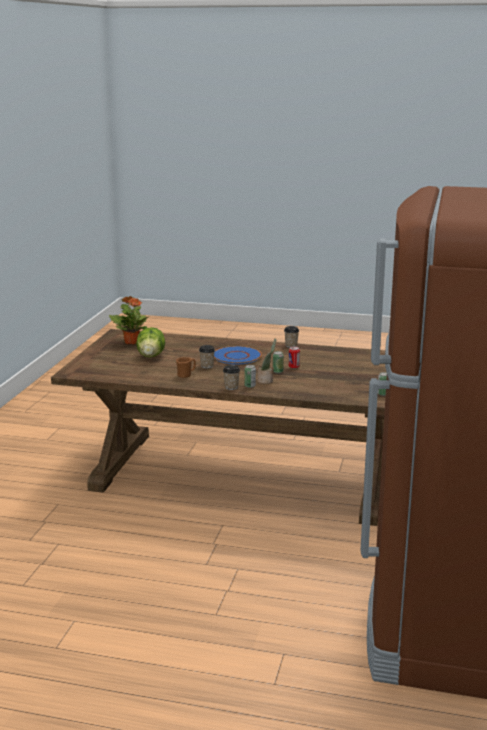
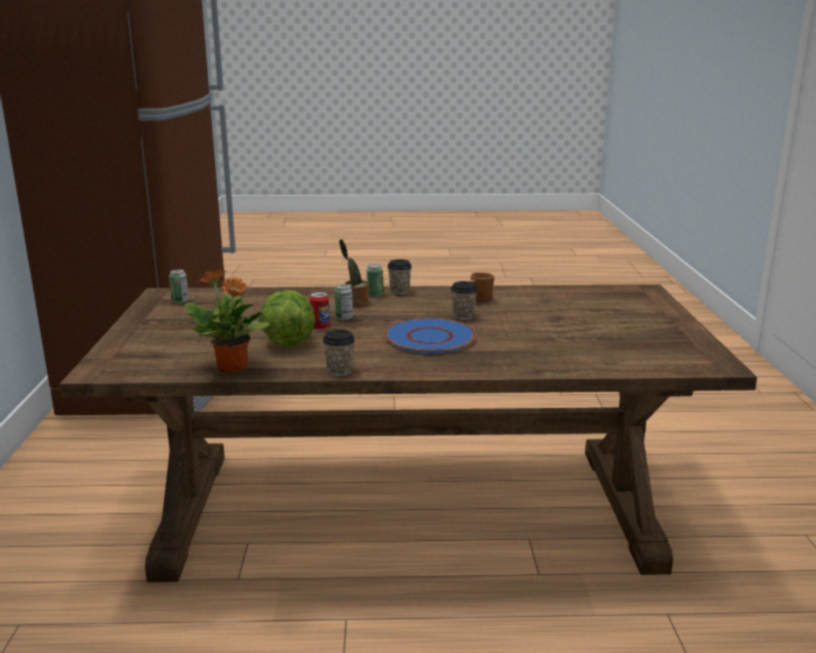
camera: 165 degrees right, 0 degrees up
(131, 342) = (653, 347): potted plant -> potted plant (233, 367)
(151, 356) = (574, 324): lettuce -> lettuce (288, 341)

